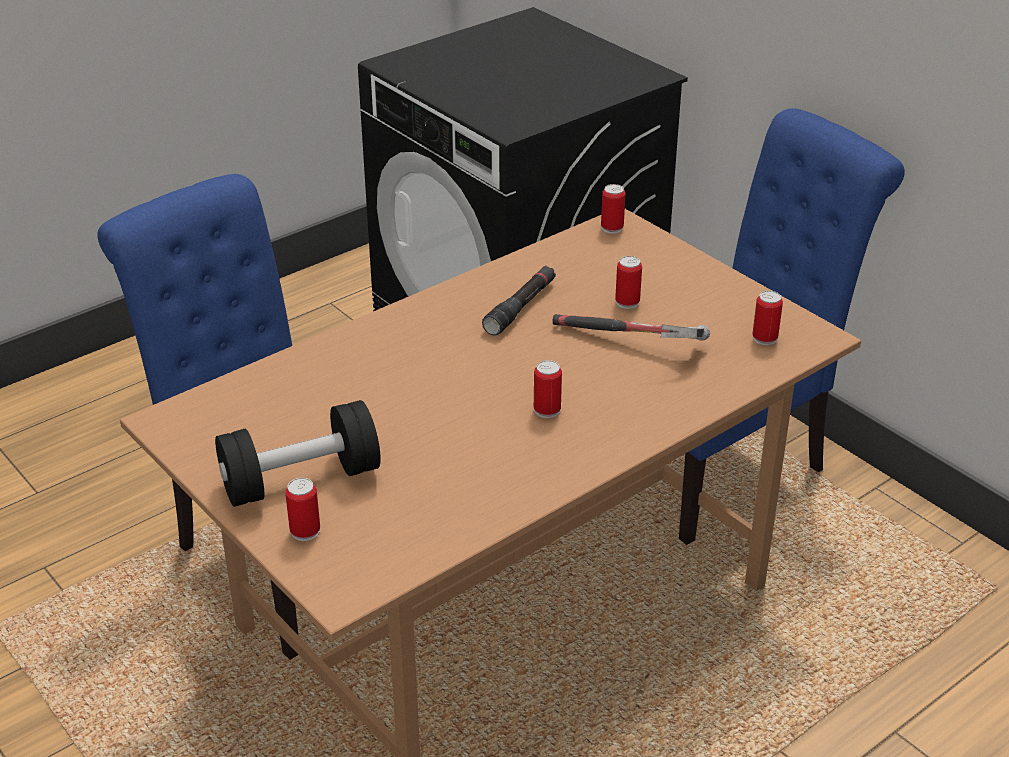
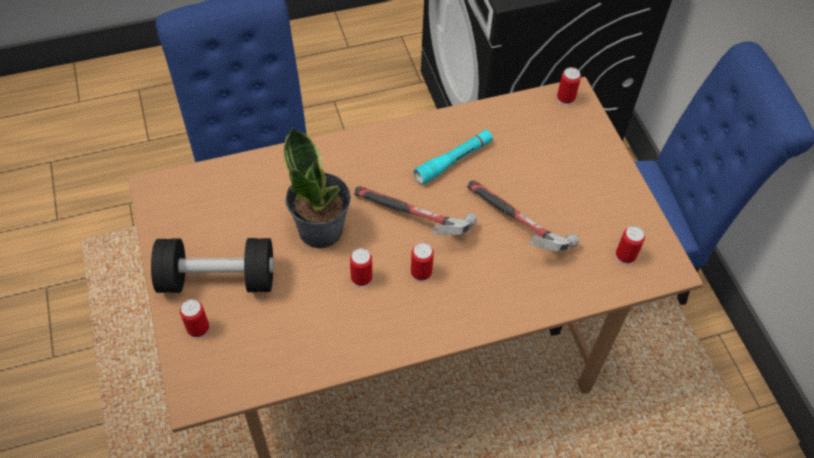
camera: 20 degrees right, 20 degrees up
(402, 404) = (321, 229): none -> potted plant
(509, 368) = (414, 220): none -> hammer
(520, 307) = (453, 161): black flashlight -> turquoise flashlight
(627, 302) = (537, 182): can -> can (361, 278)

